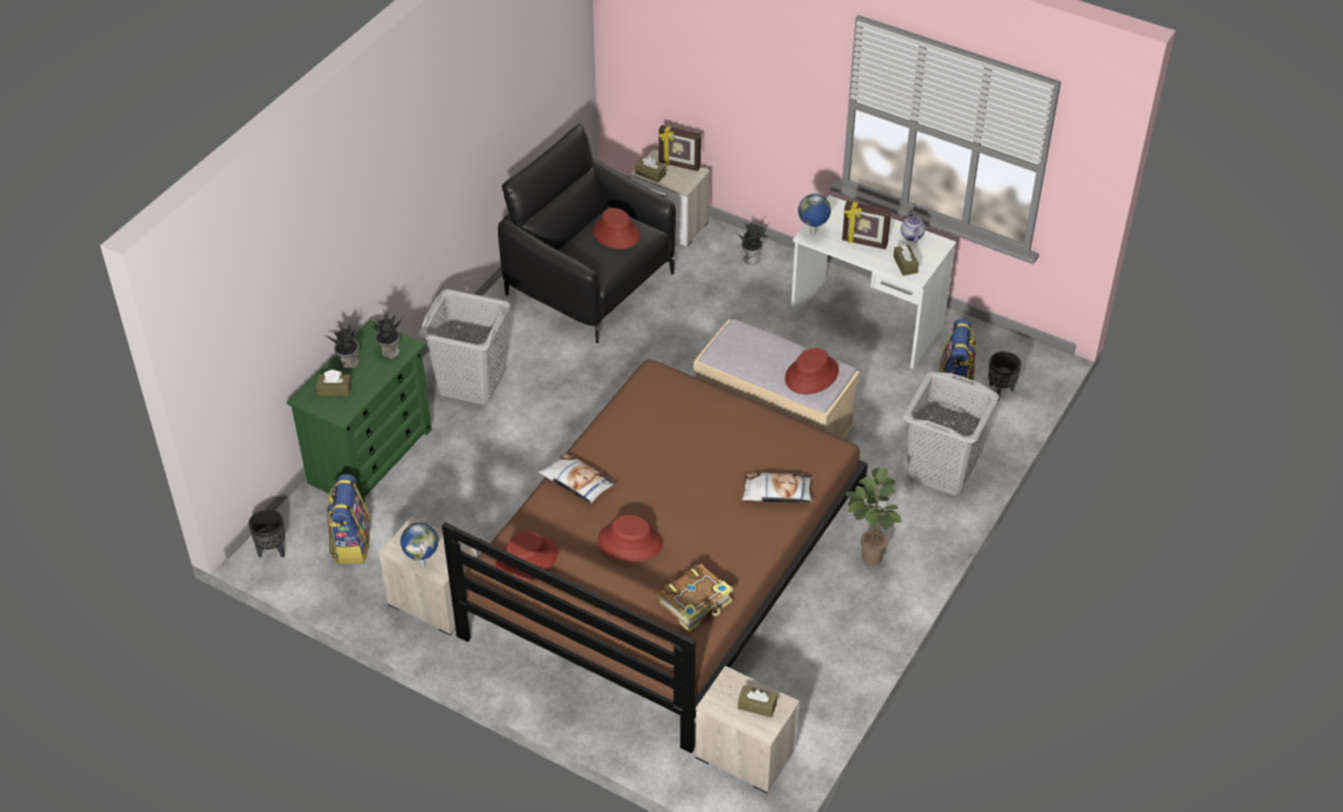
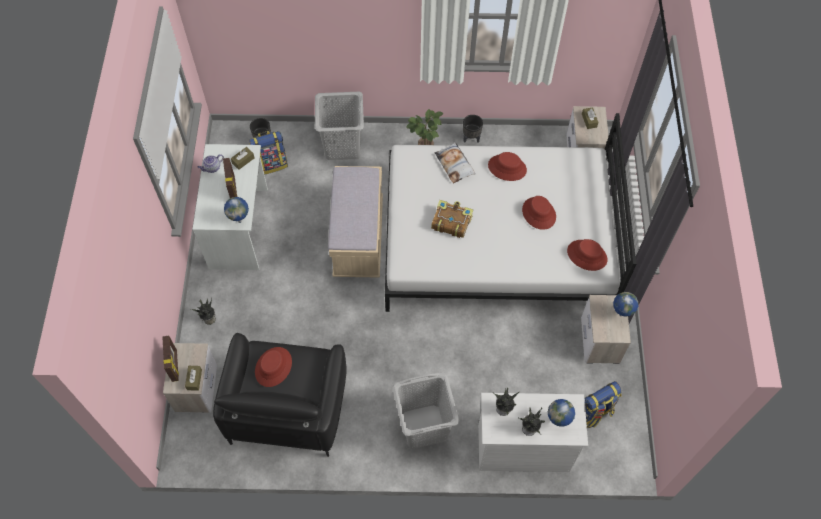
camera: 120 degrees left, 15 degrees up
(272, 551) = (631, 454): black planter -> black planter (471, 138)
(334, 390) = (558, 421): brown tissue box -> globe
(371, 455) = (522, 448): green dresser -> white dresser
(576, 482) = (514, 262): pillow -> none
(664, 568) = (497, 241): brown bed -> white bed
(696, 603) = (555, 166): book -> book (451, 222)
(812, 375) = (356, 183): red hat -> red hat (507, 167)

